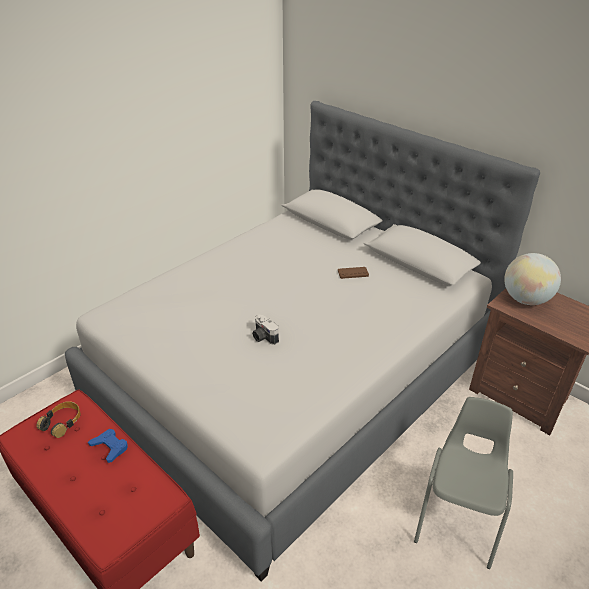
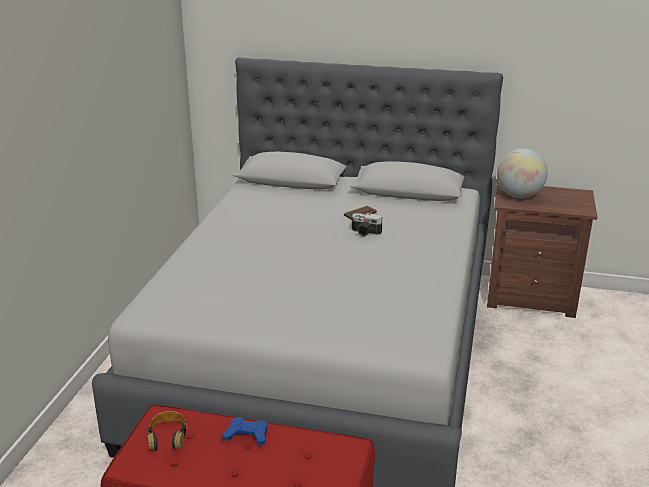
camera: 30 degrees left, 10 degrees down
(263, 337) = (334, 281): camera -> camera (365, 233)
(458, 518) = (560, 400): grey chair -> none

